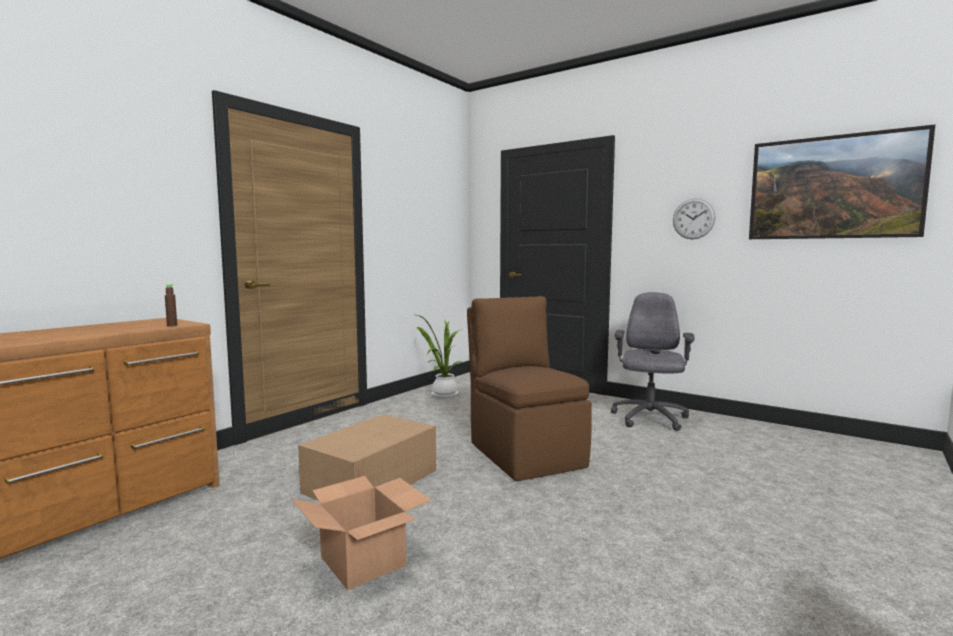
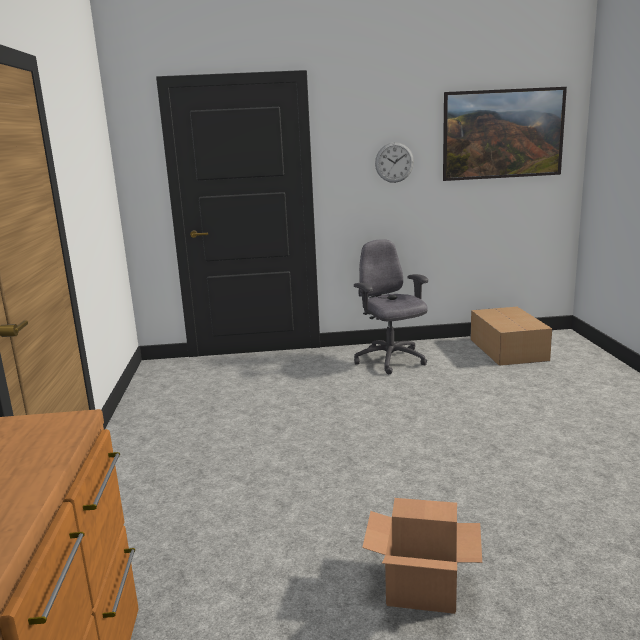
camera: 40 degrees left, 10 degrees up
(172, 325) = (67, 430): brown bottle -> none
(373, 481) = (288, 518): cardboard box -> cardboard box (508, 349)
(442, 395) = (168, 398): potted plant -> none
(525, 453) = (360, 431): brown chair -> none

